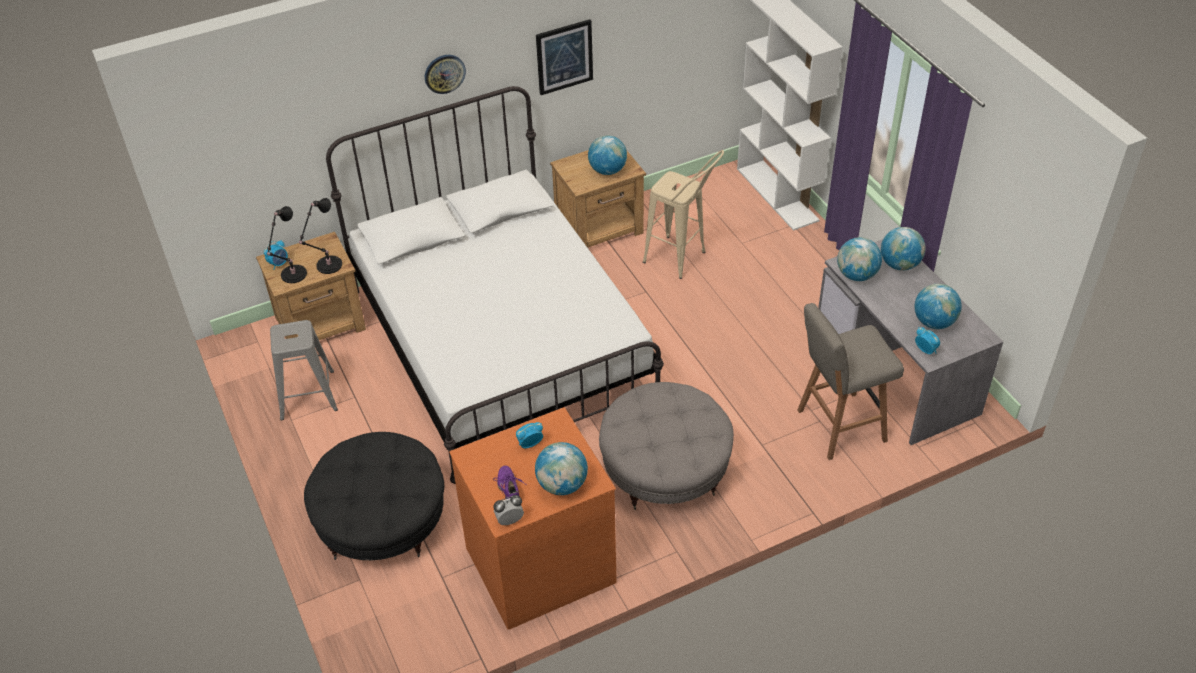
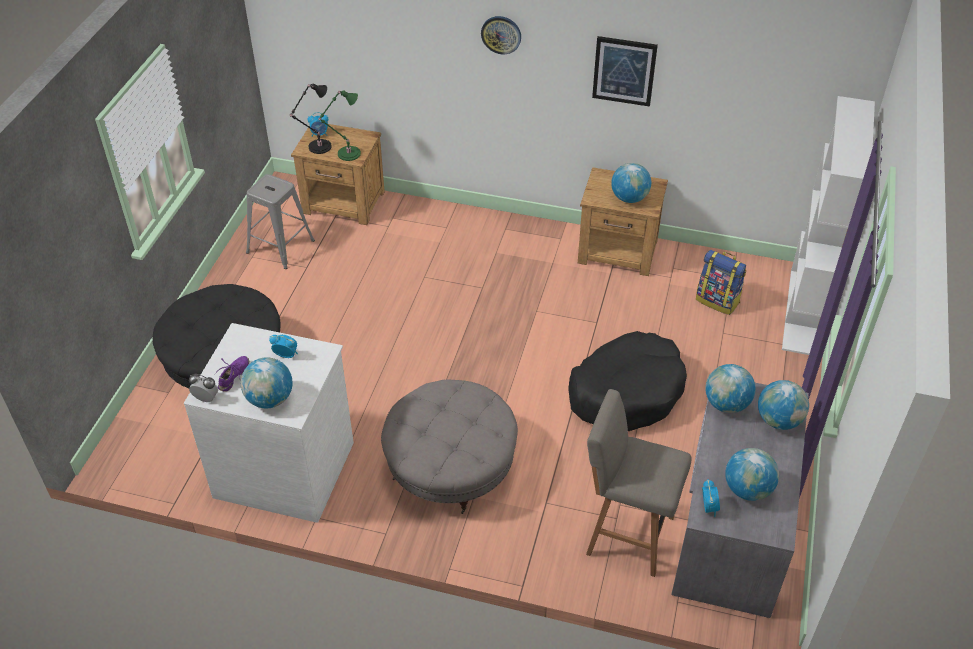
camera: 40 degrees right, 0 degrees up
(327, 266) = (347, 154): black table lamp -> green table lamp
(500, 344) = (443, 293): white bed -> none
(539, 563) = (285, 468): orange dresser -> white dresser
(682, 261) = (654, 317): beige stool -> none
(712, 221) = (718, 301): none -> backpack
(725, 328) = (626, 392): none -> black dog bed

